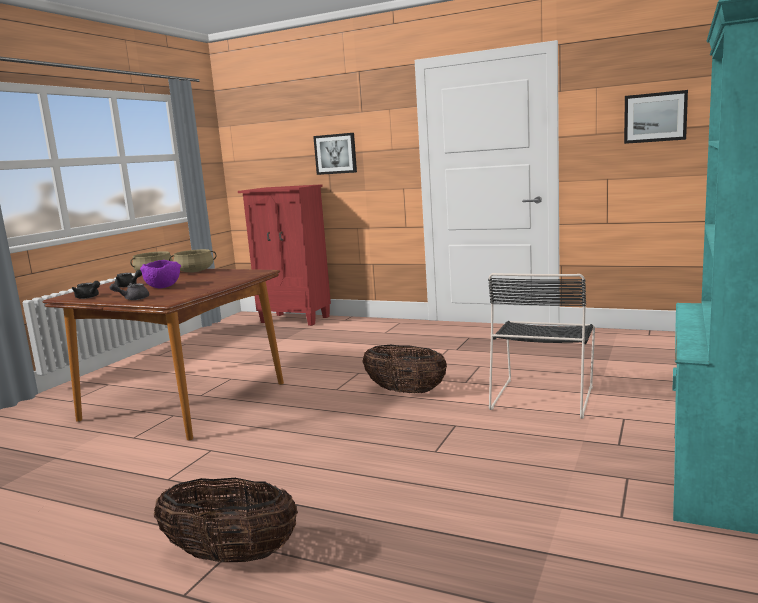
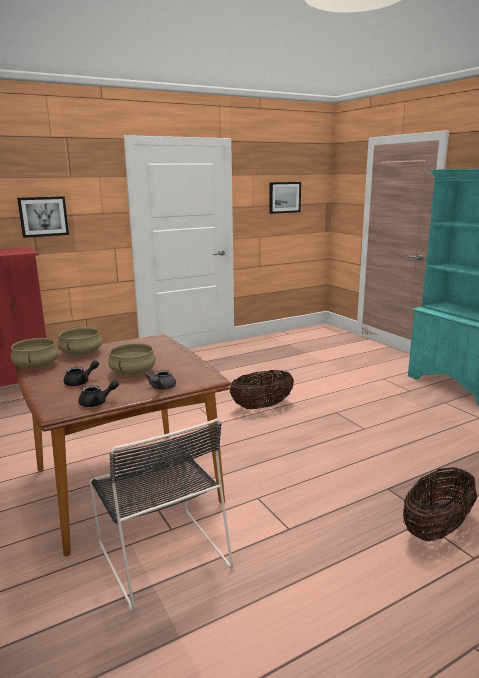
camera: 55 degrees left, 5 degrees up
(163, 287) = (132, 372): purple bowl -> beige cooking pot
(543, 396) = (329, 381): black chair -> black chair (161, 552)

